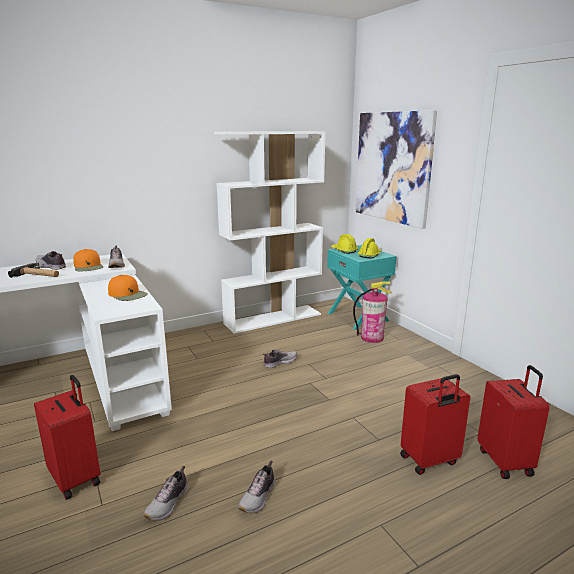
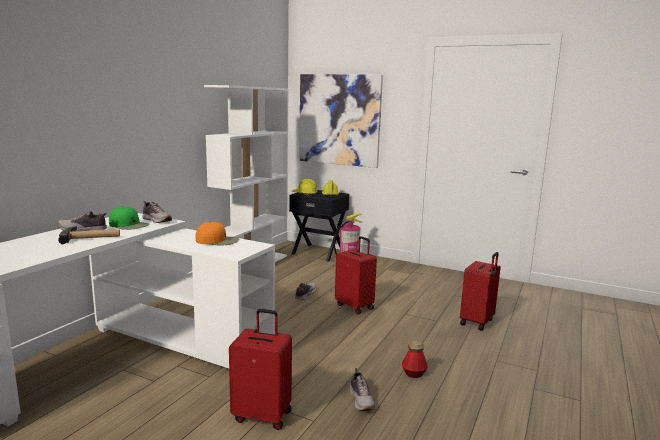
camera: 35 degrees left, 5 degrees down
(88, 267) = (129, 225): orange cap -> green cap
(258, 497) = (414, 374): shoe -> bottle
(358, 317) = (318, 252): turquoise nightstand -> black nightstand
(506, 462) = (512, 311): red suitcase -> red suitcase (355, 306)

